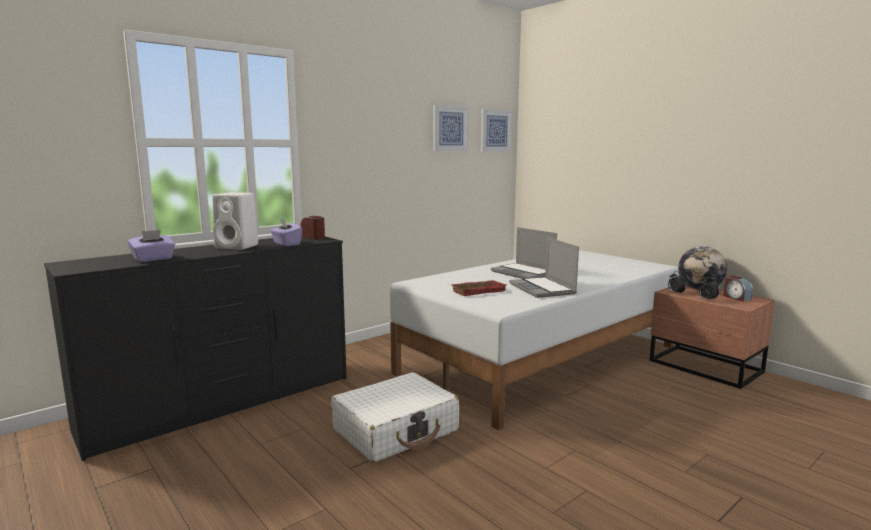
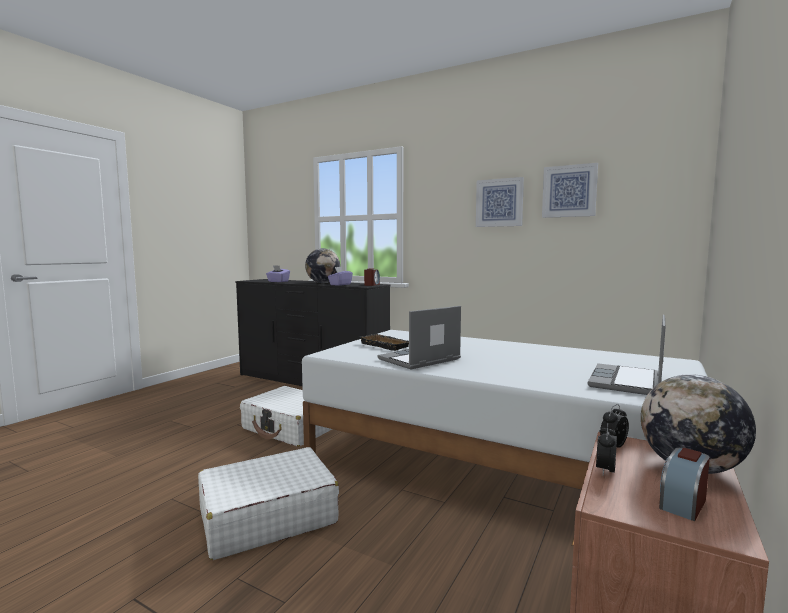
camera: 70 degrees right, 5 degrees down
(238, 247) = (323, 283): white speaker -> globe
(478, 291) = (386, 345): red tray -> black tray
(495, 130) = (656, 187): picture -> picture (499, 203)
(524, 273) = (485, 351): laptop -> laptop (627, 382)
(599, 455) = (267, 516): none -> white suitcase

